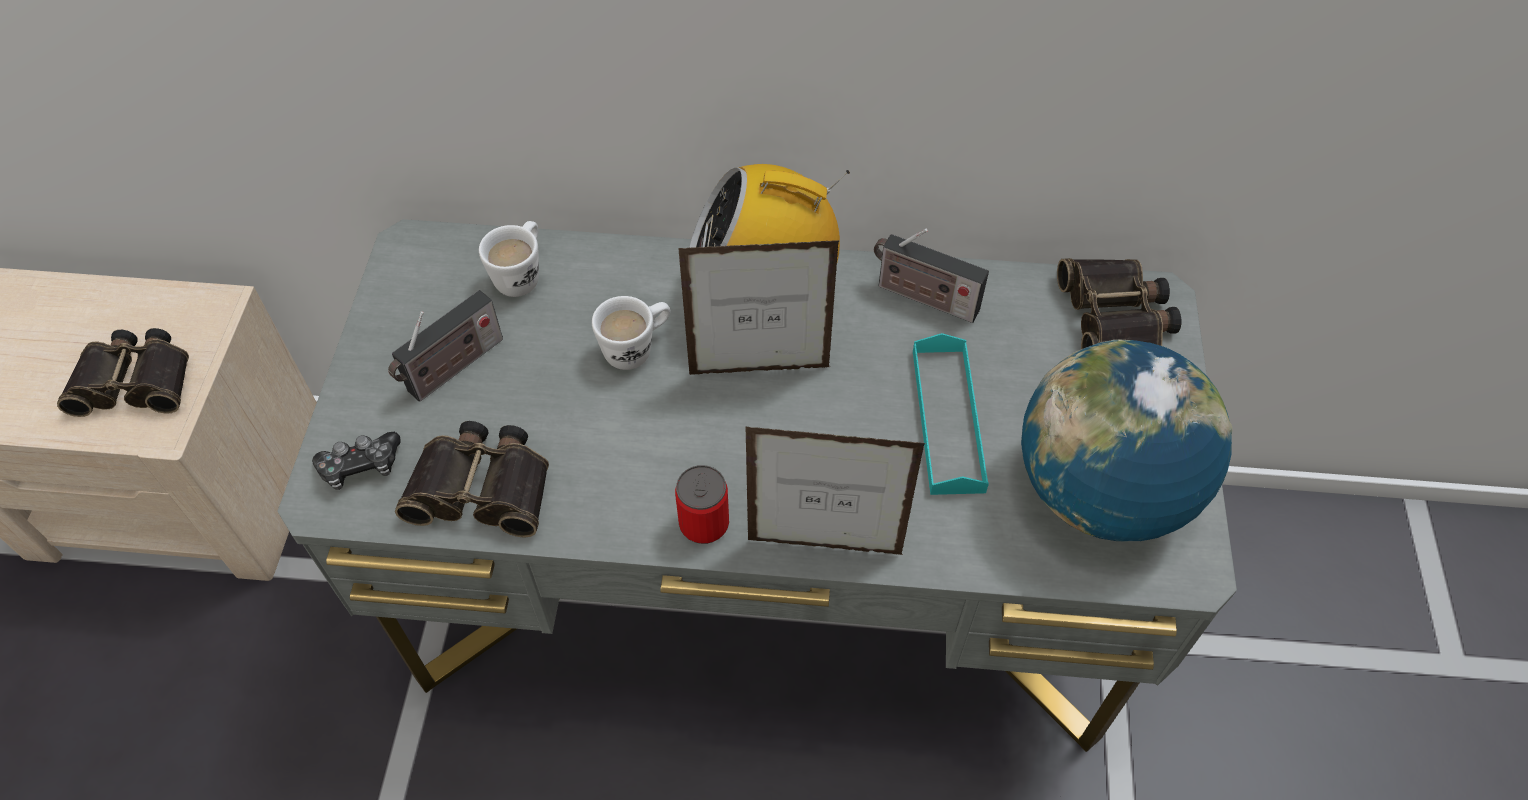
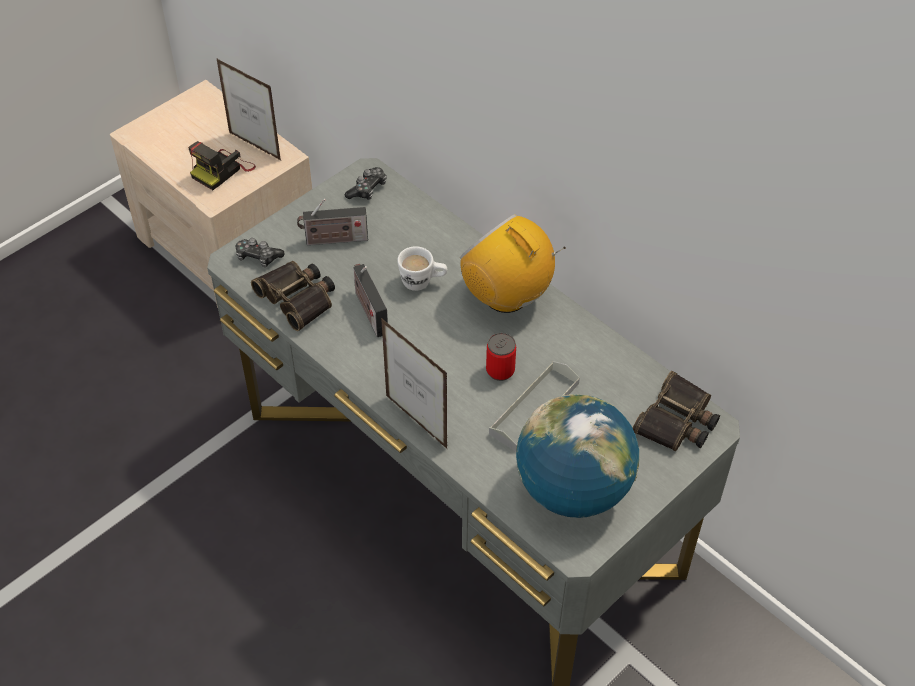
camera: 40 degrees right, 5 degrees down
(136, 380) = (222, 170): binoculars -> camera
(432, 269) = (367, 189): none -> game controller
(522, 274) = (405, 216): white mug -> none
(704, 524) = (374, 376): can -> can (500, 370)
(759, 371) = (468, 328): picture frame -> picture frame (255, 146)
(922, 297) = (586, 347): radio -> radio (369, 311)
(947, 419) = (534, 408): turquoise tray -> grey tray

